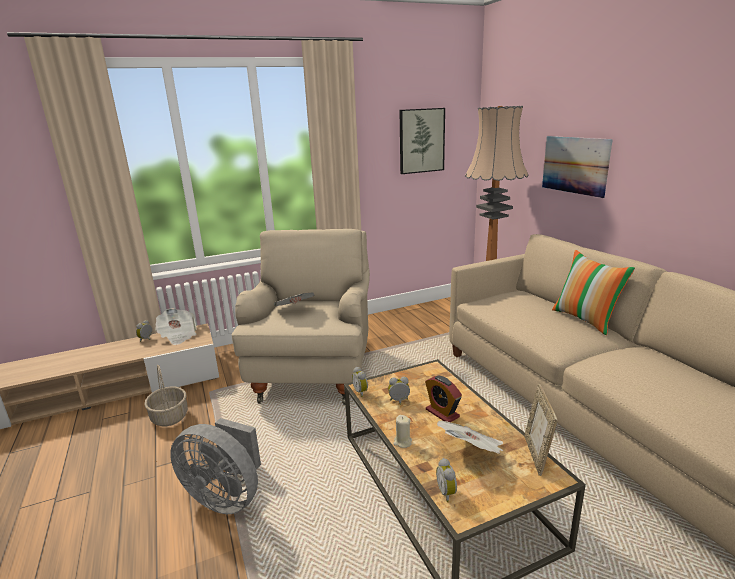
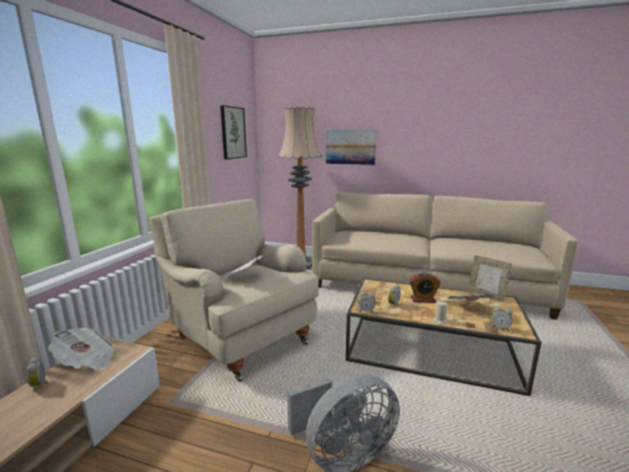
camera: 50 degrees left, 5 degrees down
(169, 417) = (162, 450): basket -> none
(585, 319) = (400, 233): pillow -> none

